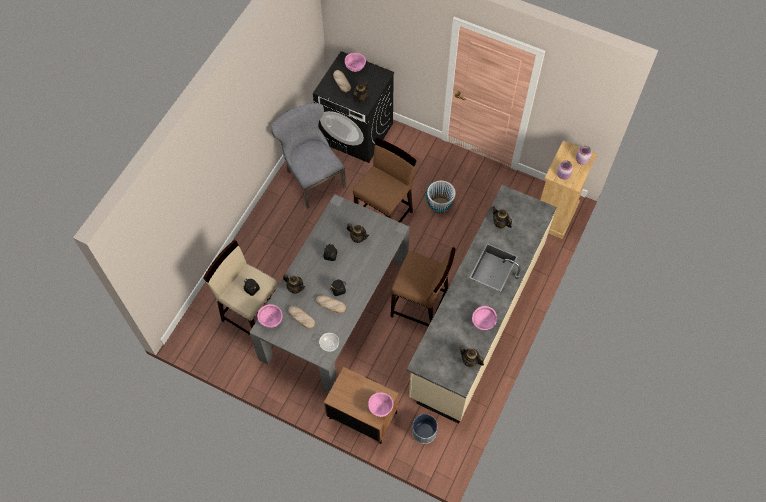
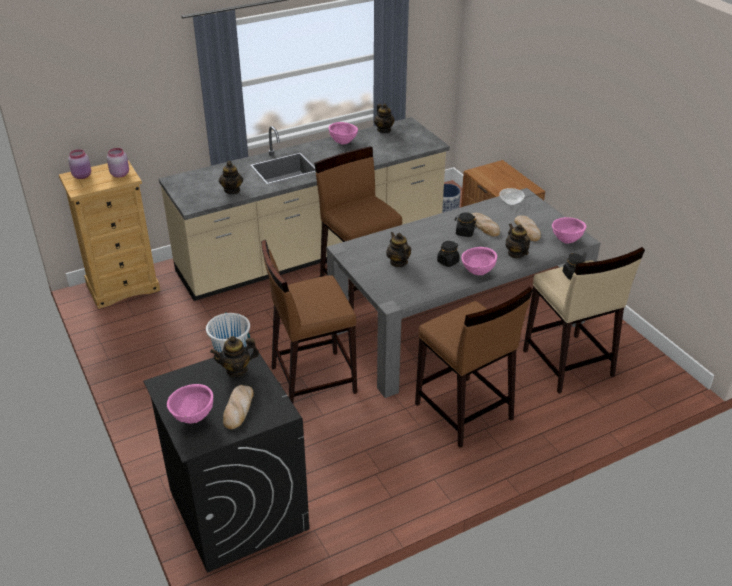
camera: 145 degrees left, 25 degrees down
(290, 243) = (464, 412): none -> brown stool
(312, 178) = (365, 479): grey chair -> none
(380, 408) = (490, 168): pink bowl -> pink bowl (477, 272)

